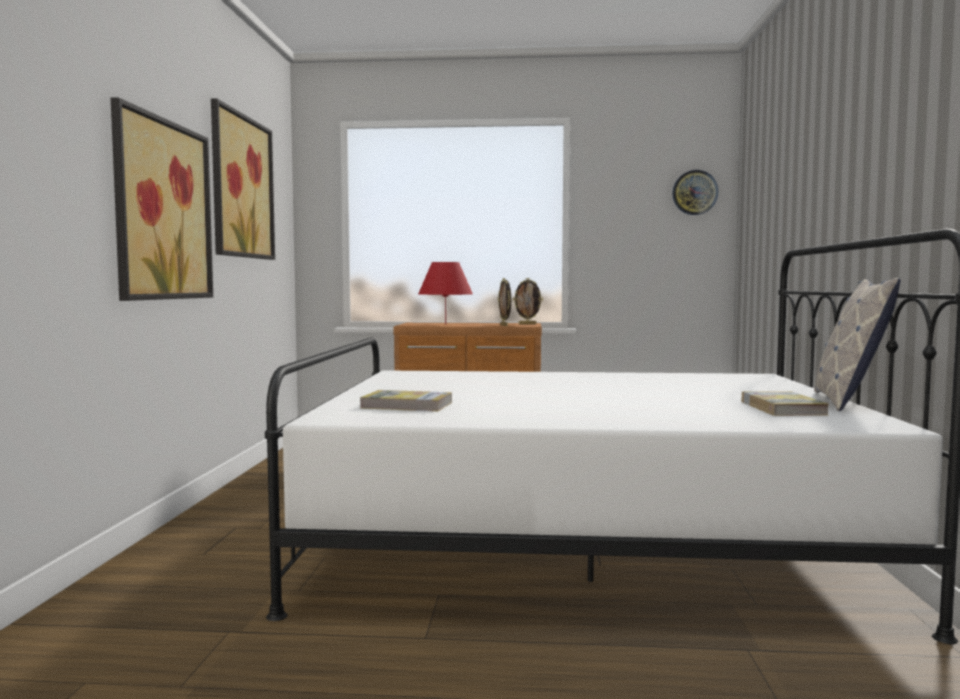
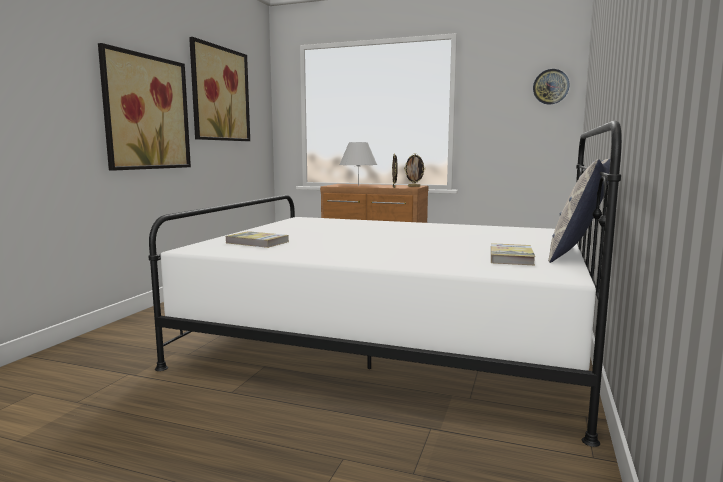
camera: 15 degrees right, 5 degrees up
(445, 324) = (358, 185): red table lamp -> white table lamp

